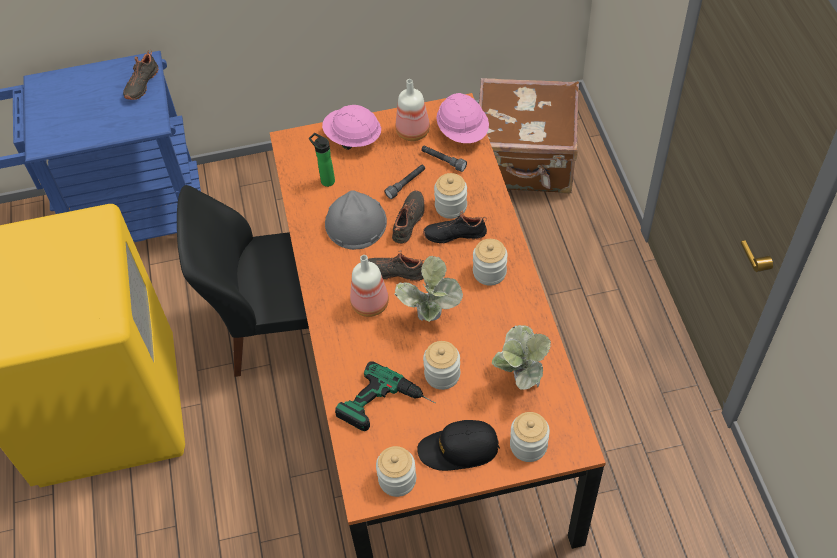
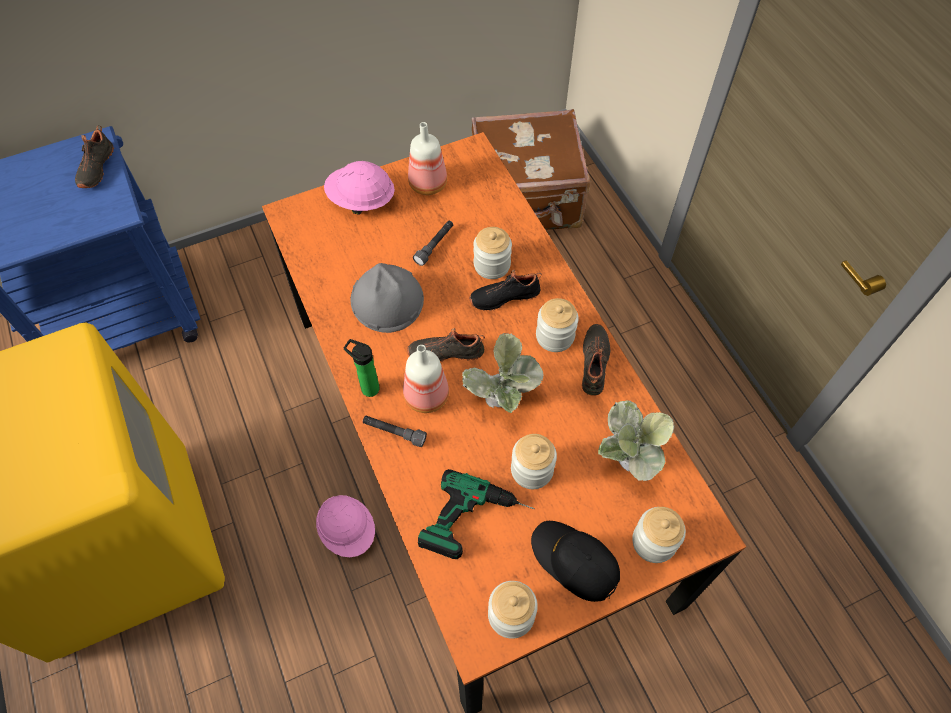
camera: 15 degrees left, 5 degrees up
(278, 330) = (304, 422): black chair -> none
(326, 180) = (341, 253): bottle -> bottle (367, 387)
(409, 221) = (449, 288): black shoe -> black shoe (595, 363)
(443, 161) = (470, 213): grey flashlight -> grey flashlight (394, 432)
(458, 449) = (574, 561): black cap -> black cap turned 60 degrees clockwise
(463, 132) = (484, 177): pink hard hat -> pink hard hat (348, 531)

